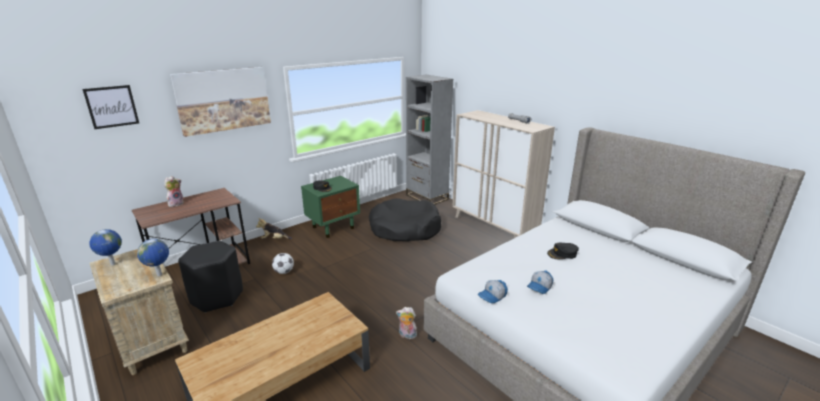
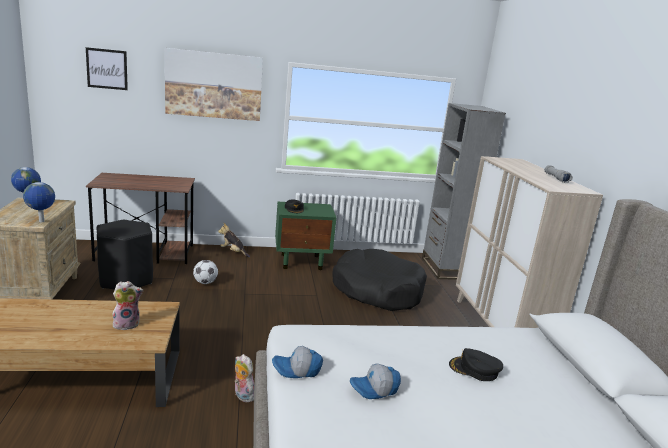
camera: 30 degrees right, 5 degrees down
(176, 203) = (138, 178): plush toy -> plush toy (127, 324)

